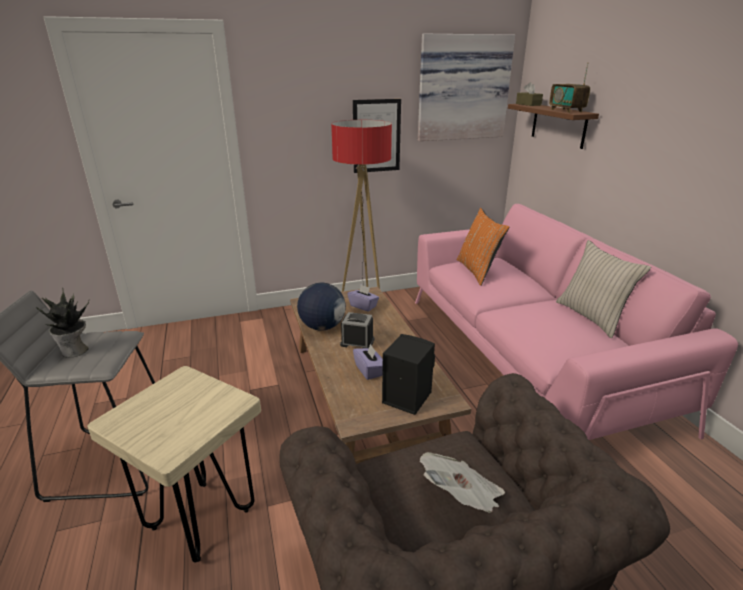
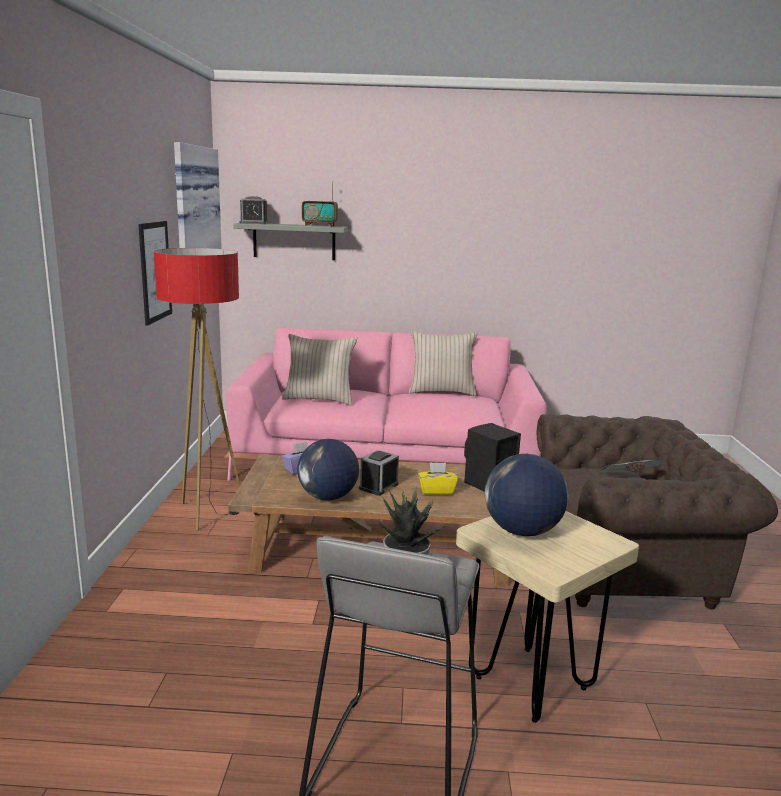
camera: 70 degrees left, 10 degrees down
(183, 396) = (522, 531): none -> globe
(369, 370) = (436, 491): purple tissue box -> yellow tissue box
(477, 271) = (319, 399): orange pillow -> beige pillow
(528, 104) = (254, 223): brown tissue box -> alarm clock
(558, 125) = (294, 241): brown shelf -> grey shelf

